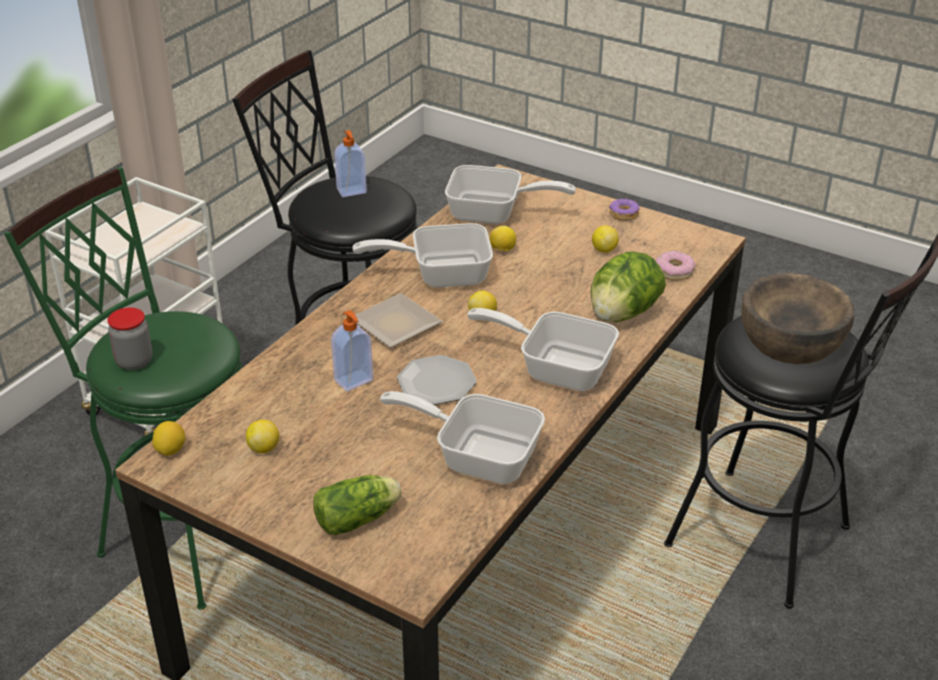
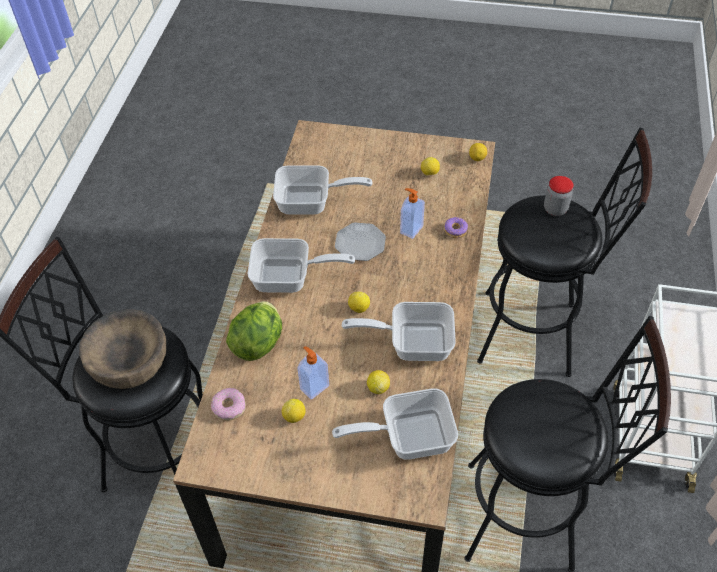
camera: 160 degrees right, 15 degrees up
(184, 532) = (537, 334): green stool -> black stool
(352, 191) = (554, 435): soap dispenser -> soap dispenser (314, 387)
(360, 518) = (353, 152): lettuce -> none
(395, 326) = (413, 280): plate -> none
(440, 274) = (412, 342): frying pan -> frying pan turned 150 degrees counterclockwise
(623, 214) = (291, 477): donut -> donut (455, 230)

